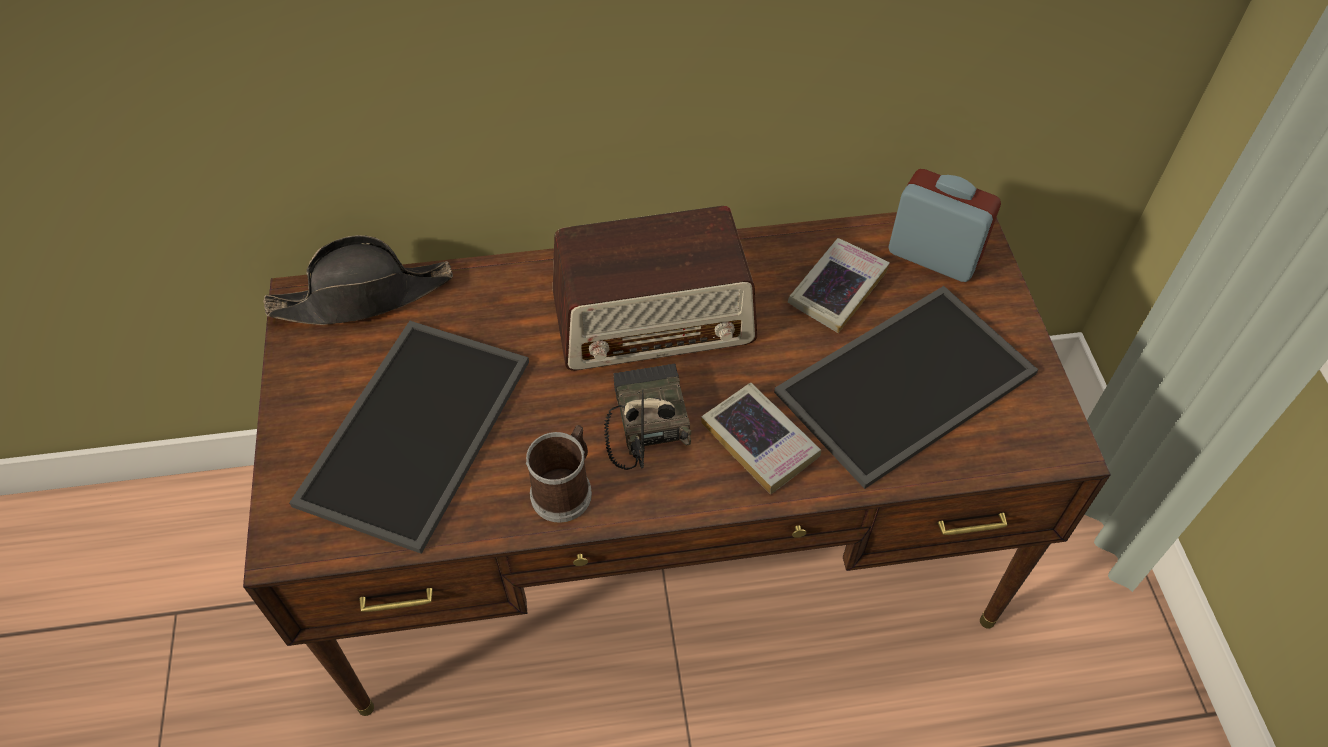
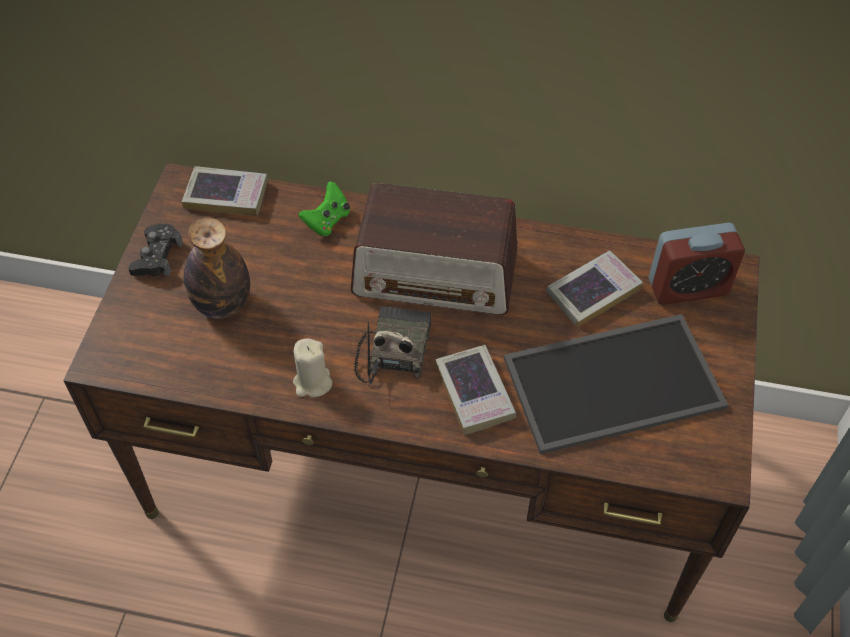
camera: 20 degrees right, 0 degrees up
(305, 394) = (157, 256): none -> black game controller
(363, 297) = (226, 195): black hat -> book
(413, 428) = (222, 304): tray -> bottle
(500, 293) = (327, 221): none -> green game controller
(565, 489) = (312, 383): mug -> beige candle
(933, 255) = (687, 287): alarm clock -> alarm clock turned 120 degrees clockwise

